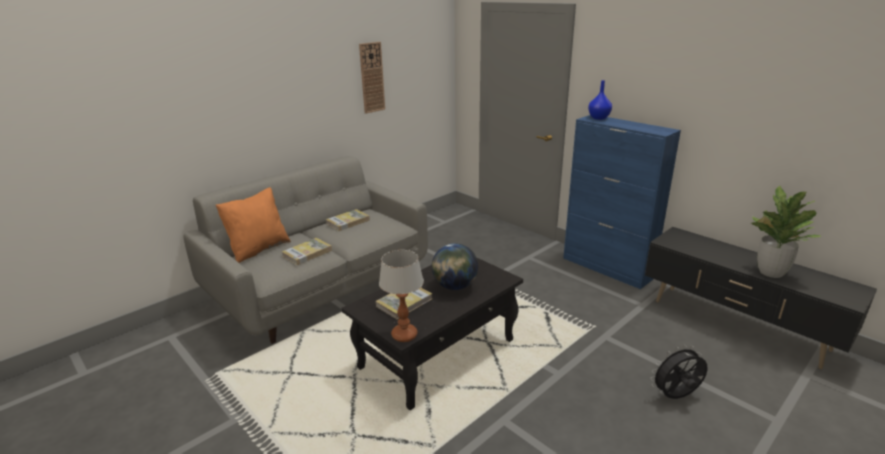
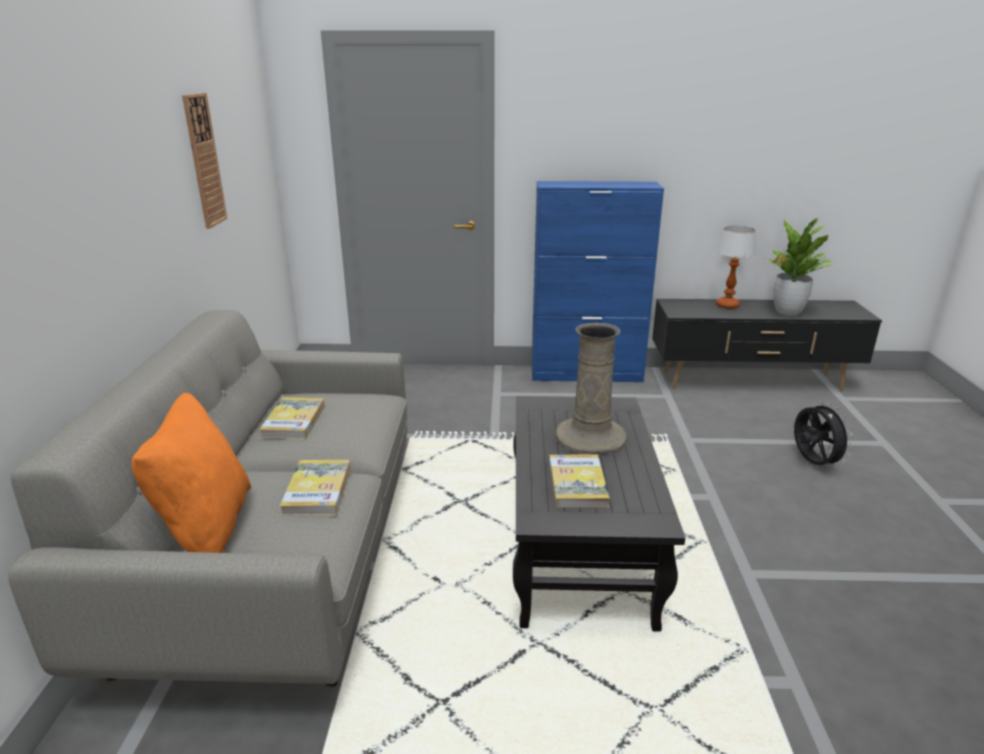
camera: 45 degrees left, 0 degrees up
(404, 335) = (654, 519): table lamp -> table lamp (727, 305)
(454, 286) = (591, 437): globe -> beige vase
(599, 118) = (557, 183): blue vase -> none
(676, 397) = (812, 463): black fan -> black fan turned 135 degrees clockwise

